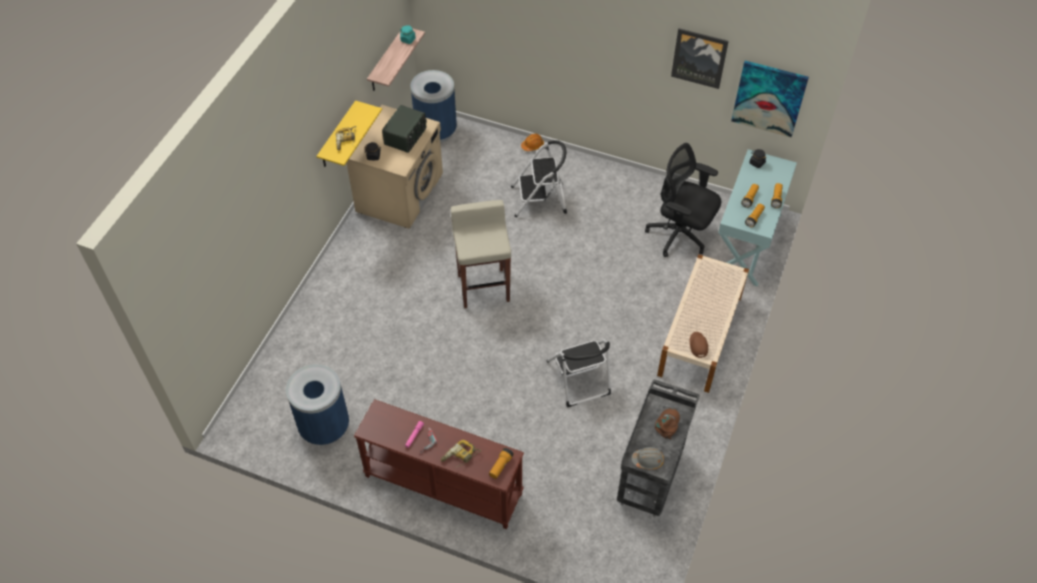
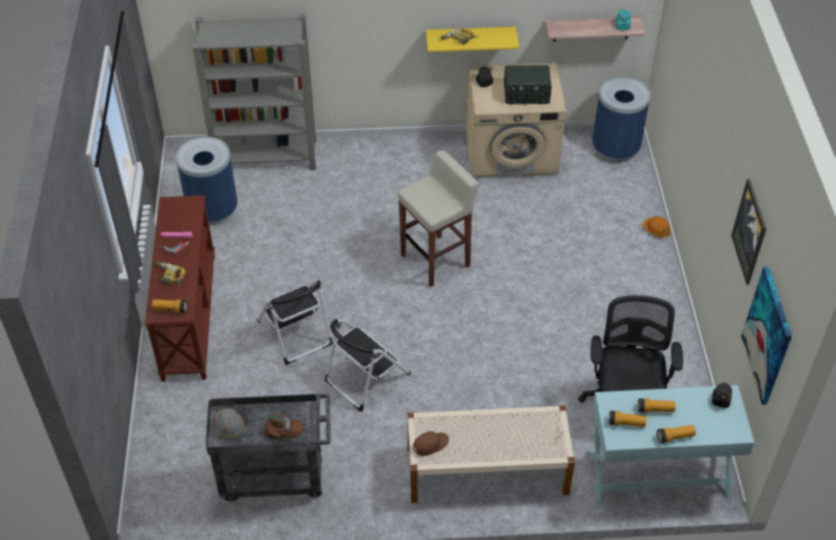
camera: 65 degrees right, 5 degrees down
(282, 363) = (266, 156): none -> grey bookcase
(541, 200) = (584, 264): step ladder -> step ladder (295, 334)

